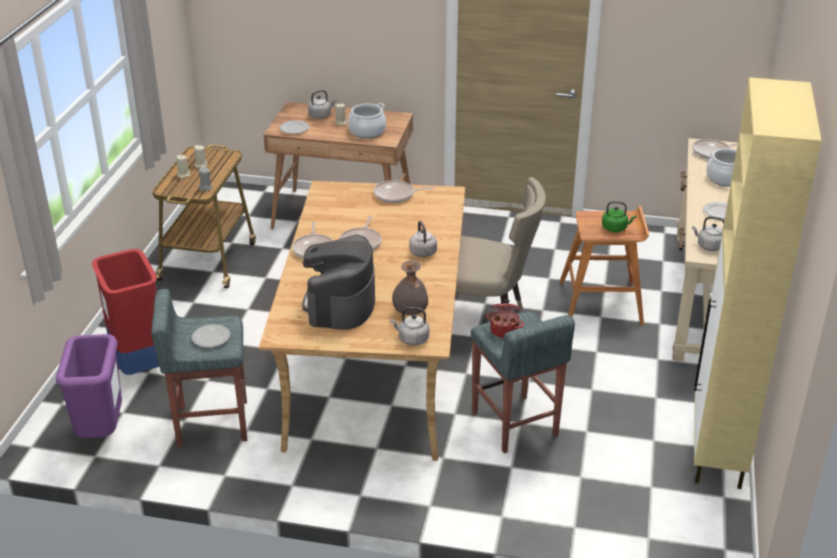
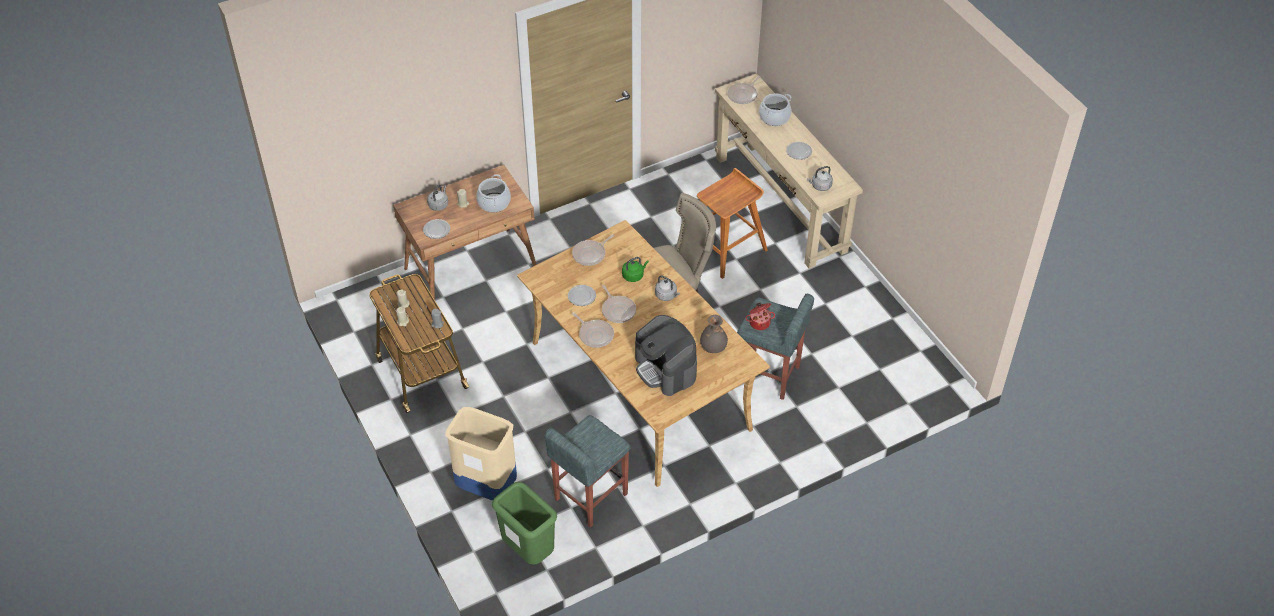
camera: 40 degrees left, 15 degrees up
(102, 432) = (529, 551): purple trash can -> green trash can
(140, 365) = (487, 487): red trash can -> beige trash can
(211, 338) = (597, 442): plate -> plate (582, 296)
(412, 339) = (737, 367): grey kettle -> none
(615, 228) = (735, 196): green kettle -> green kettle (634, 275)
(717, 451) = (890, 321): beige cabinet -> none

